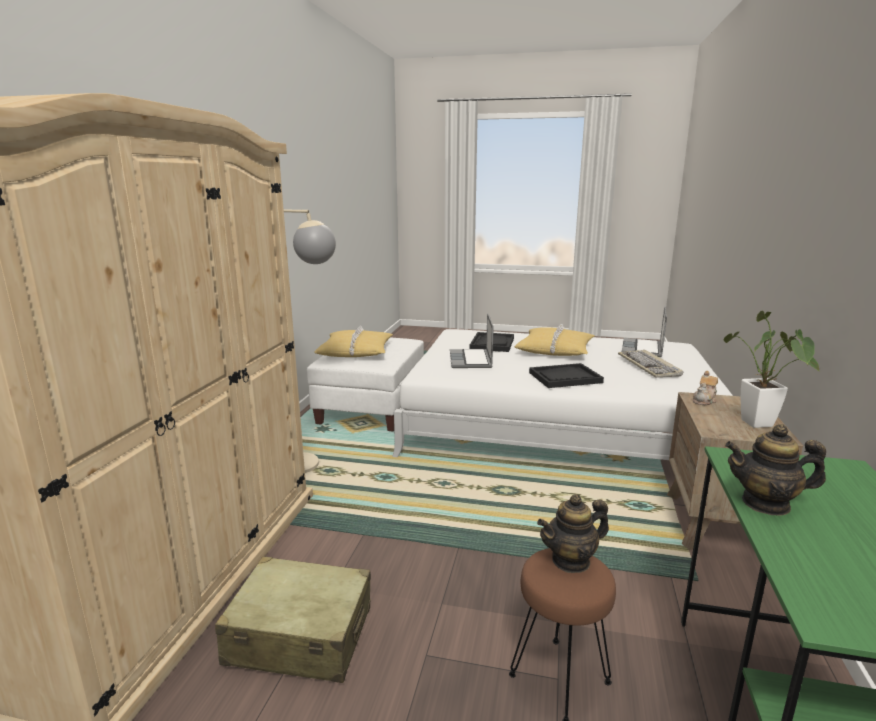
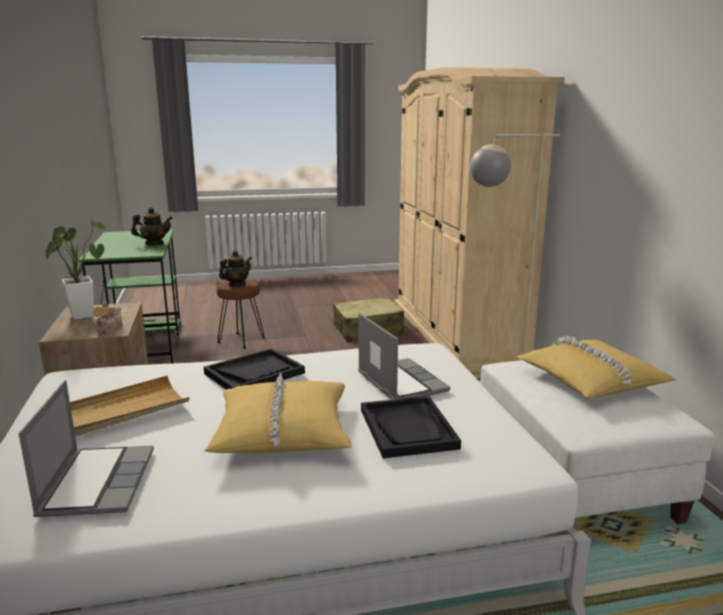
camera: 155 degrees right, 0 degrees up
(649, 366) = (121, 411): keyboard -> beige tray

